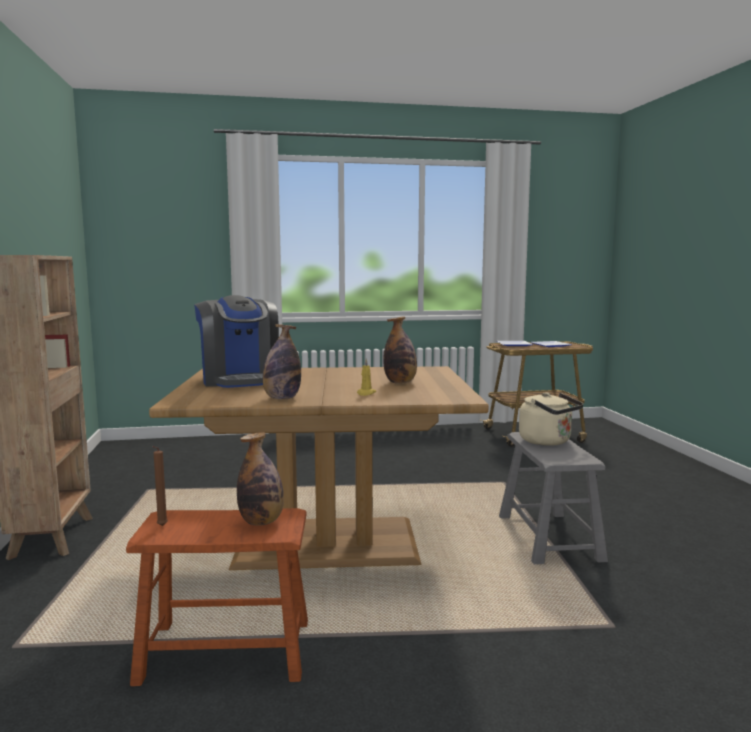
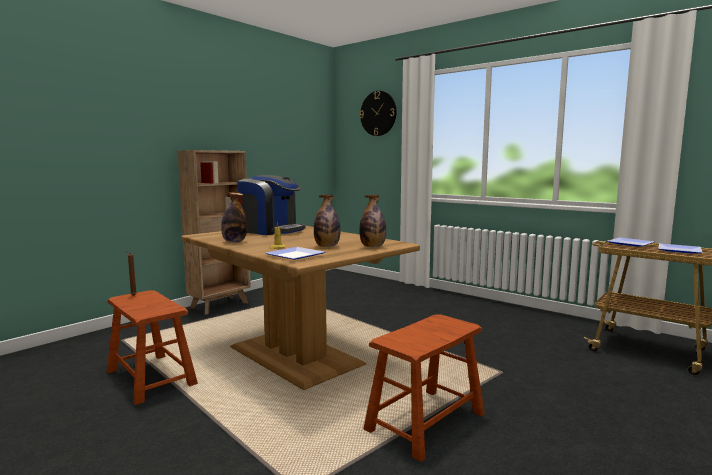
camera: 50 degrees right, 0 degrees up
(176, 202) = (378, 113): none -> wall clock
(240, 380) = (271, 230): coffee machine -> coffee machine turned 90 degrees counterclockwise
(261, 522) = (156, 307): bottle -> bottle (372, 247)
(430, 396) = (295, 256): none -> plate
(548, 441) = (437, 328): beige kettle -> none
(549, 537) = (425, 422): grey stool -> brown stool

